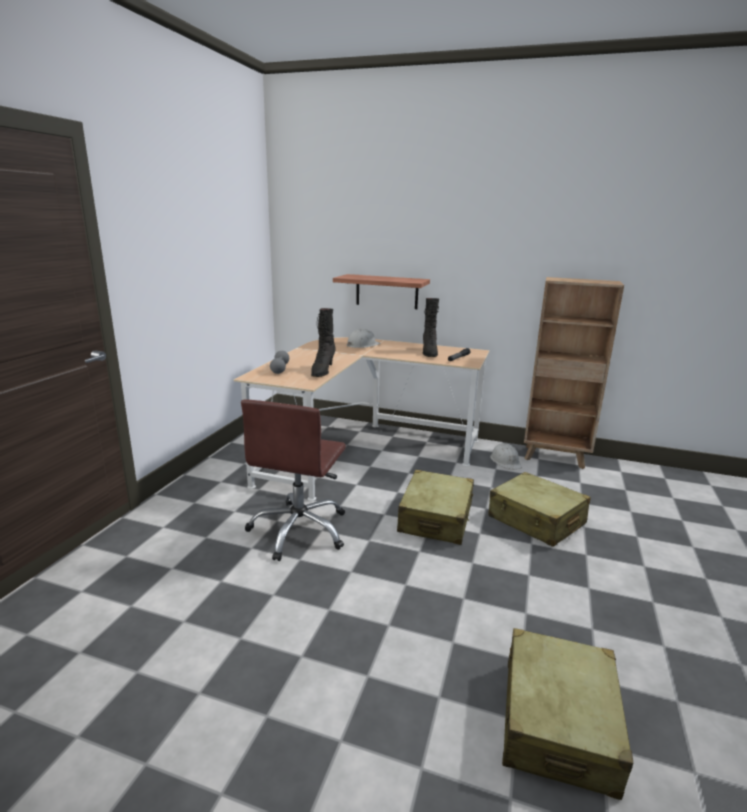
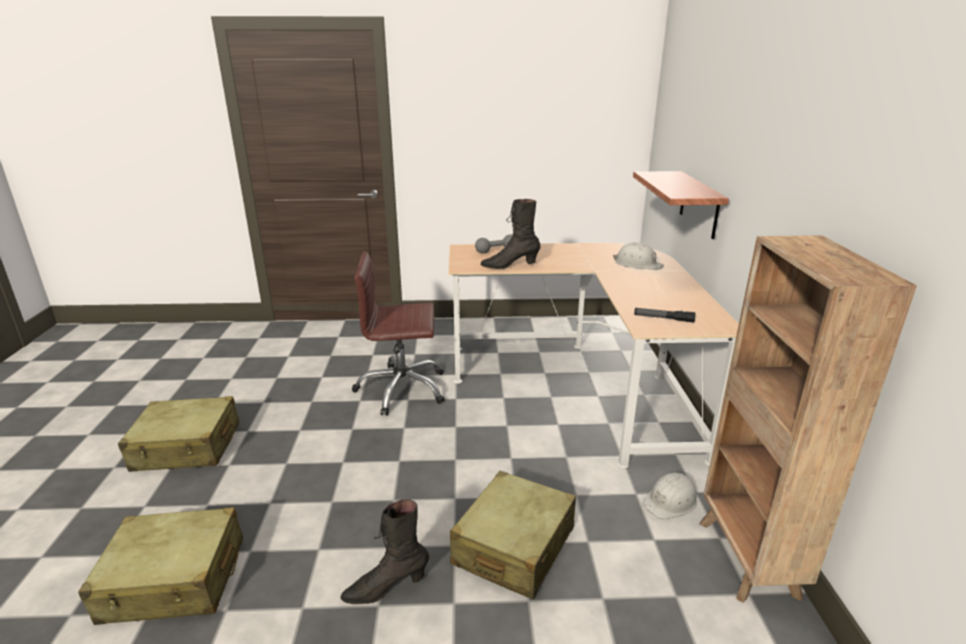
camera: 70 degrees right, 5 degrees up
(429, 352) = (663, 299): black boot -> black boot (386, 587)
(436, 518) = (467, 461): beige suitcase -> beige suitcase (187, 447)

